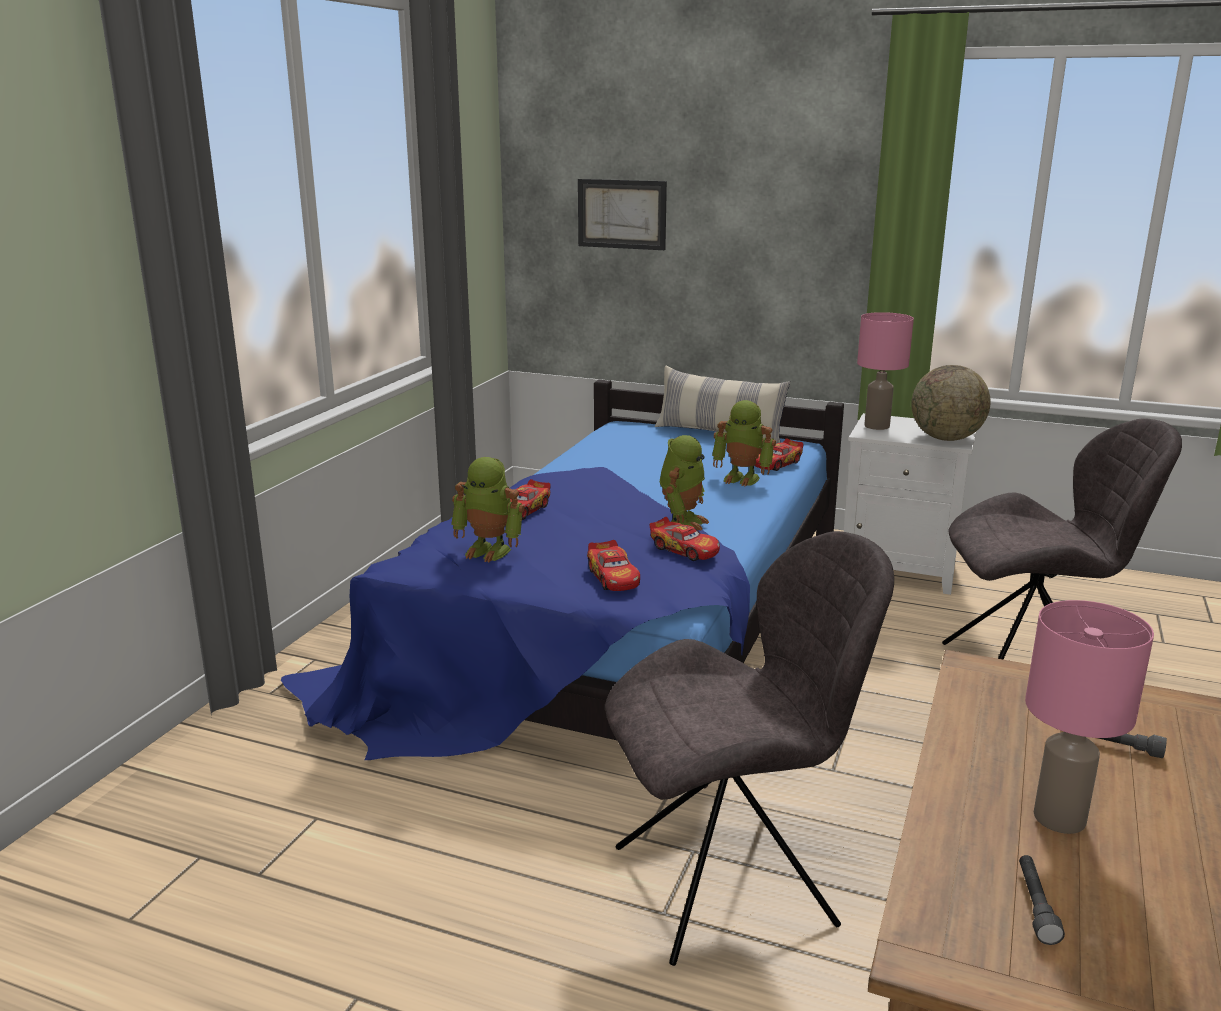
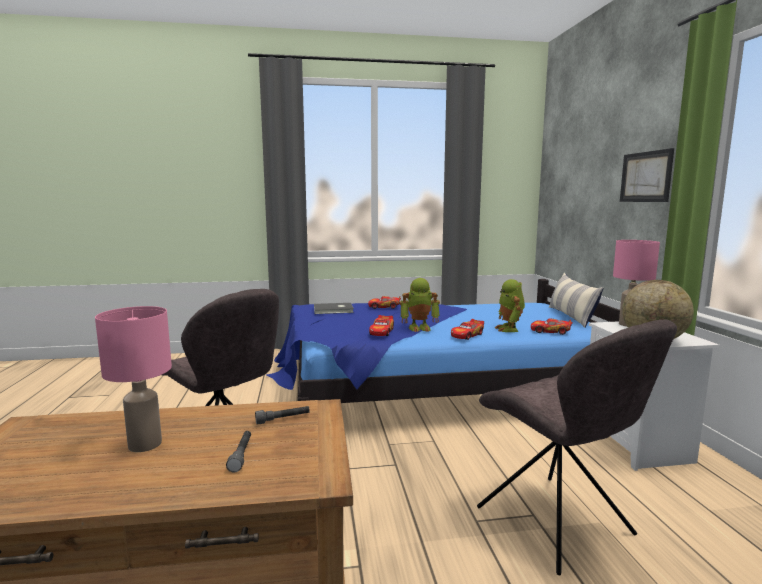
camera: 60 degrees right, 10 degrees down
(490, 550) = (334, 310): toy robot -> grey book
(613, 577) = (333, 328): toy car -> toy car (467, 335)
(622, 214) = (575, 185): picture -> picture (646, 177)
(1035, 906) = (56, 445): grey flashlight -> grey flashlight (283, 419)

